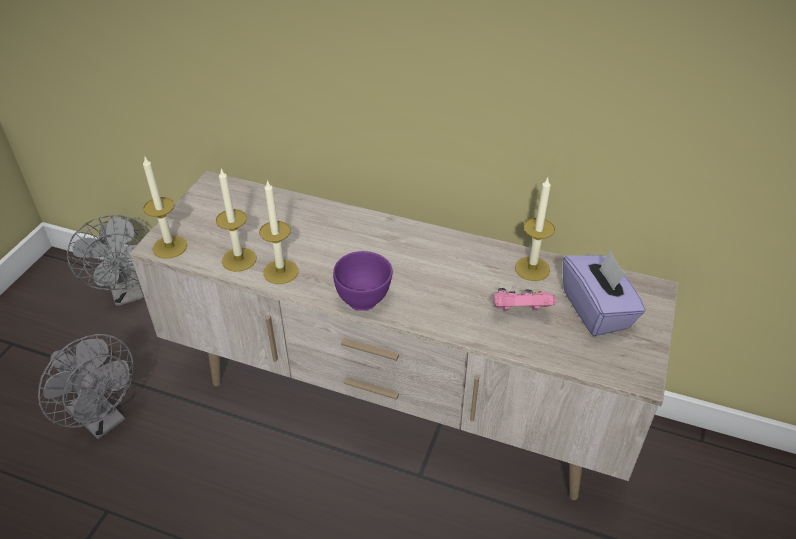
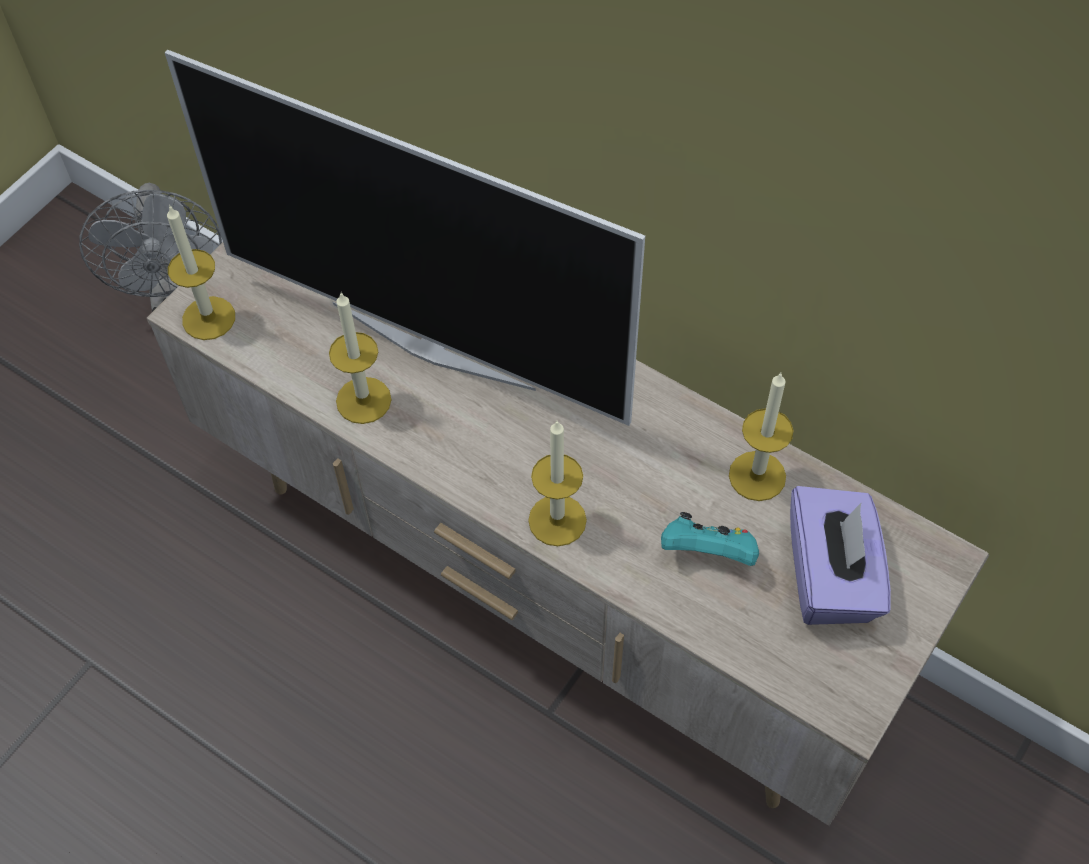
camera: 15 degrees right, 15 degrees up
(103, 420) = (105, 515): grey fan -> none
(239, 259) = (306, 364): candle -> candle (557, 520)
(316, 237) = (434, 343): none -> television
(364, 300) = (475, 480): purple bowl -> none
(520, 311) = (708, 553): pink game controller -> turquoise game controller

